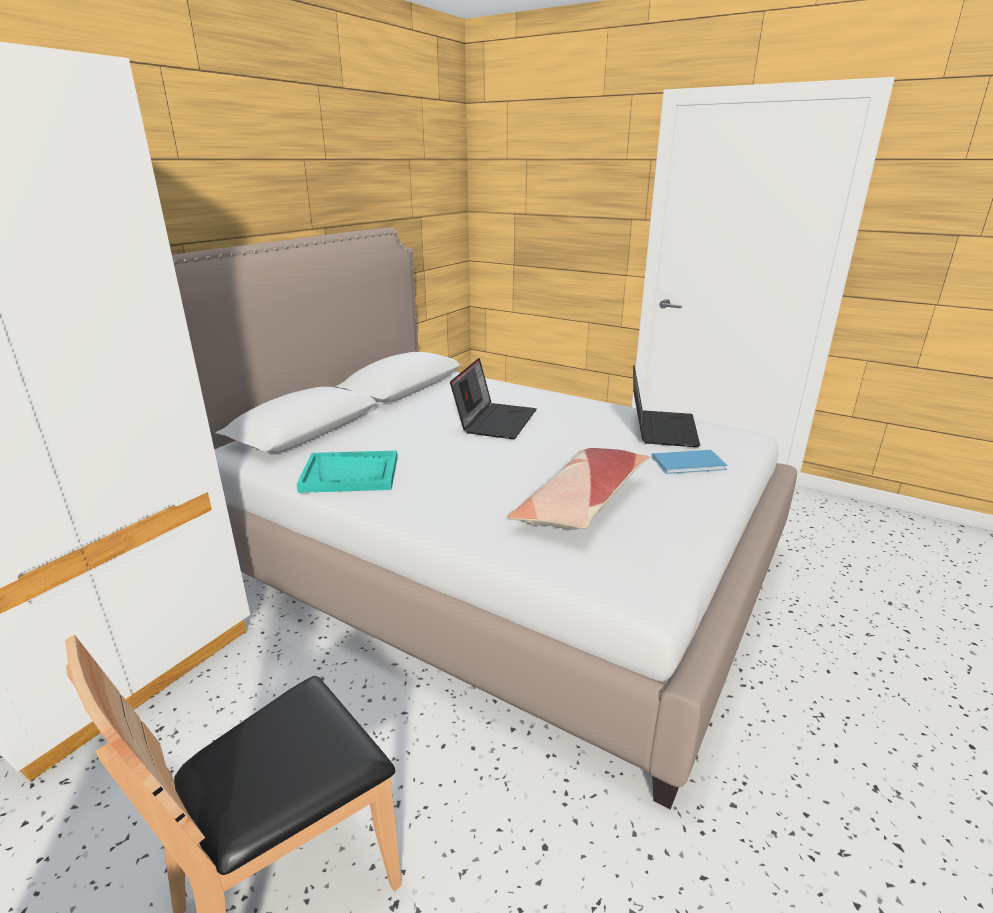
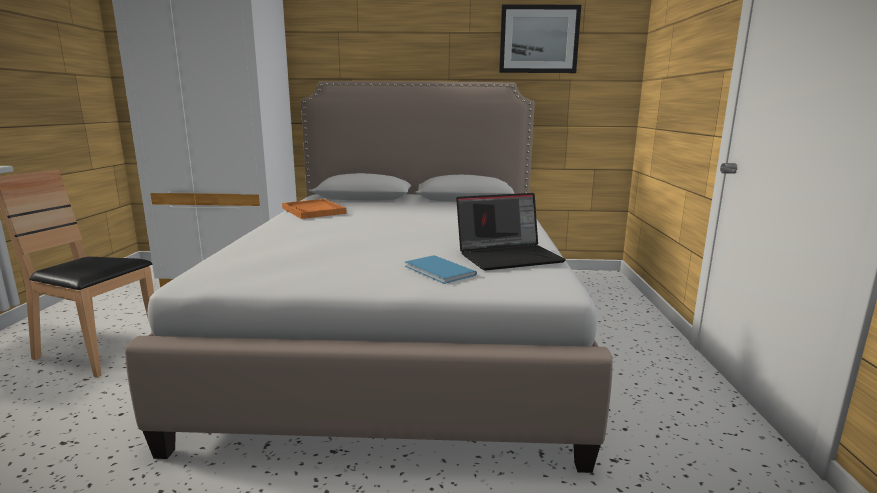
camera: 60 degrees right, 10 degrees down
(350, 474) = (314, 211): turquoise tray -> orange tray
(393, 168) = (539, 39): none -> picture
(495, 420) = (439, 219): laptop -> none
(581, 503) = (318, 250): pillow -> none

